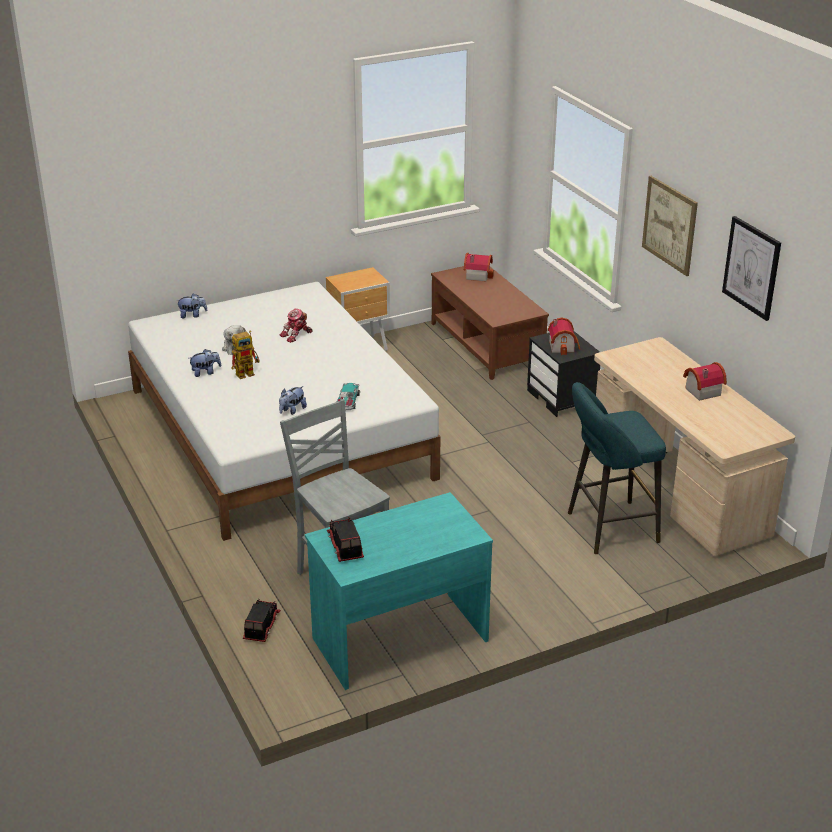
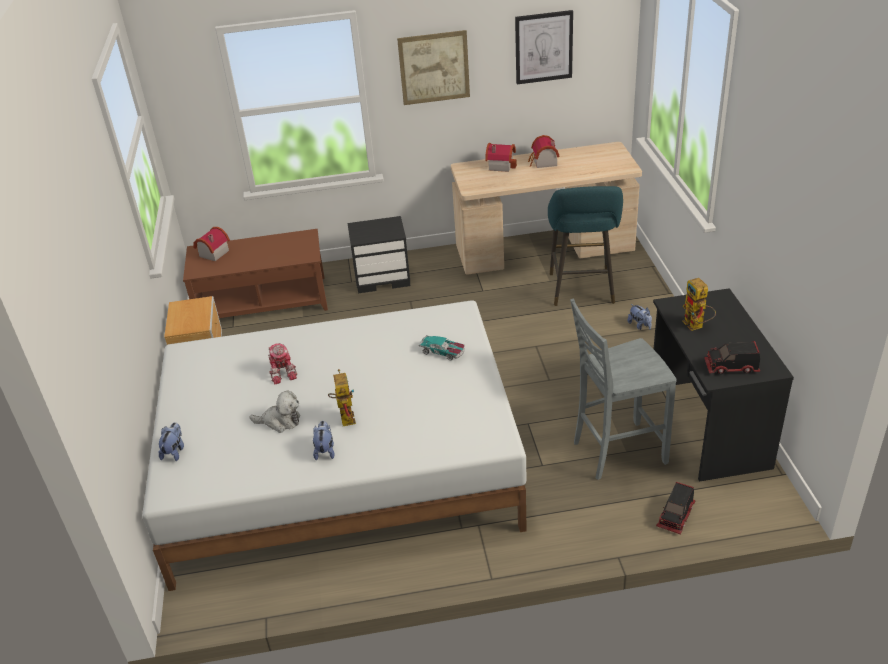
camera: 70 degrees left, 5 degrees up
(261, 626) = (676, 516): toy truck -> toy truck turned 90 degrees counterclockwise
(292, 410) = (442, 391): plush toy -> plush toy (640, 325)
(398, 638) = (706, 426): turquoise desk -> black desk
(410, 521) = (696, 326): none -> toy robot
(563, 346) = (378, 231): toy house -> toy house (500, 165)

